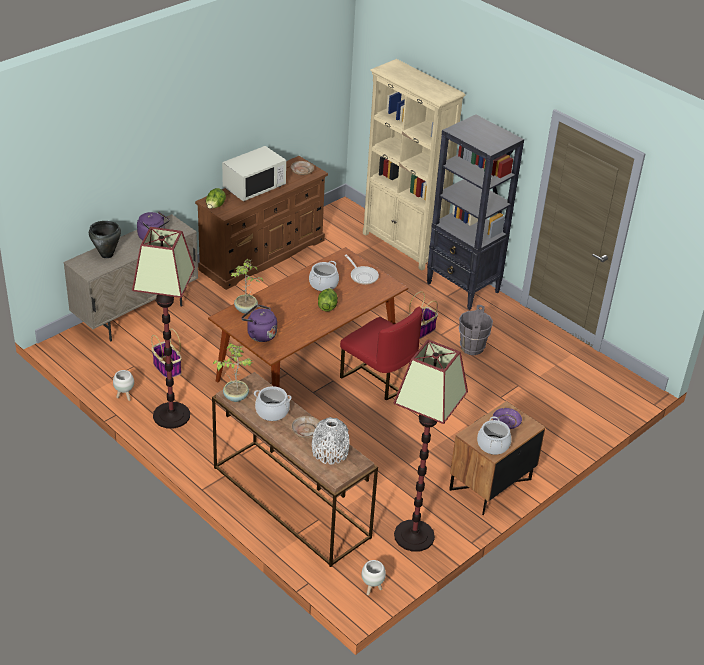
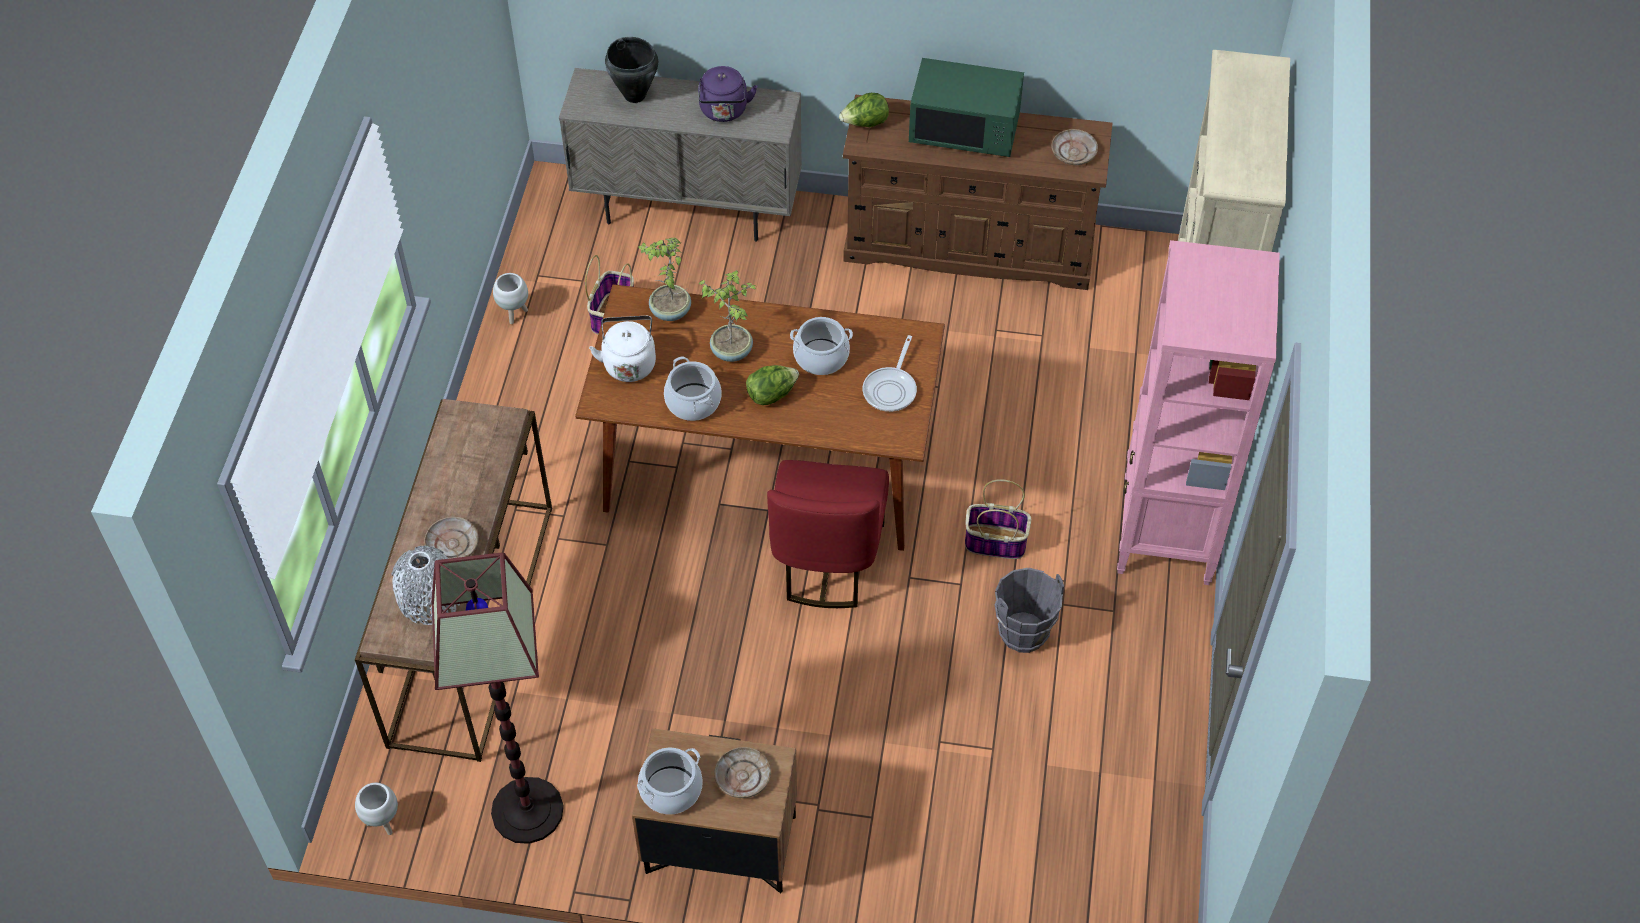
camera: 55 degrees right, 15 degrees up
(171, 416) = (523, 386): floor lamp -> none
(235, 396) = (455, 423): potted plant -> potted plant (732, 350)
(254, 187) = (964, 130): white microwave -> green microwave
(260, 334) = (629, 362): purple kettle -> white kettle
(272, 412) = (458, 482): cooking pot -> cooking pot (693, 402)
(463, 288) = (1166, 532): black bookcase -> pink bookcase
(506, 422) = (742, 777): purple plate -> beige plate

